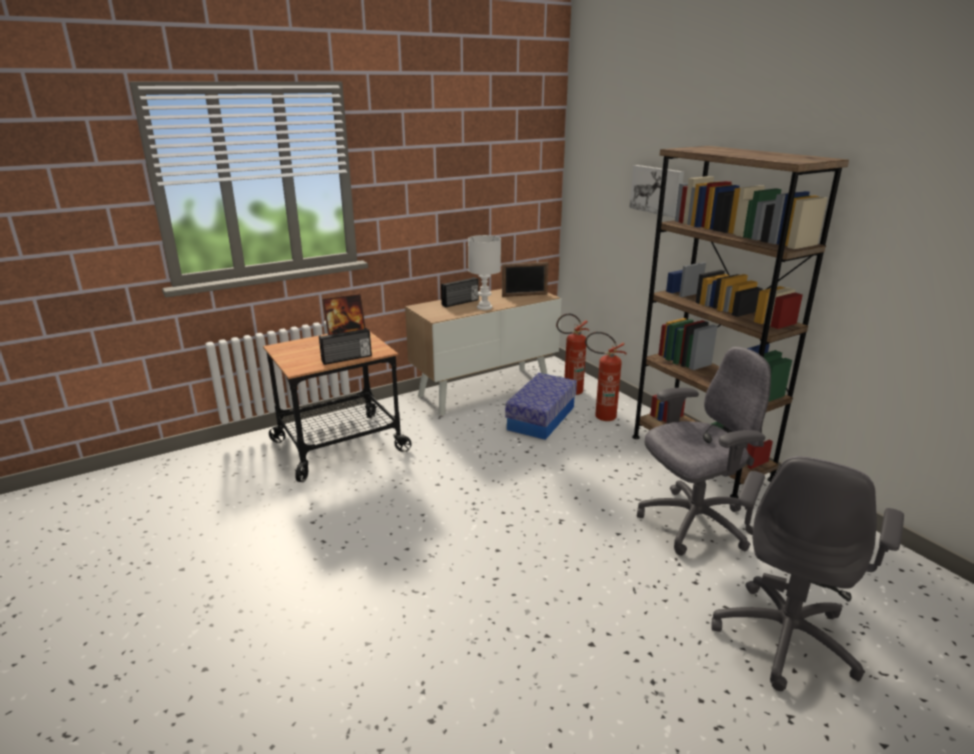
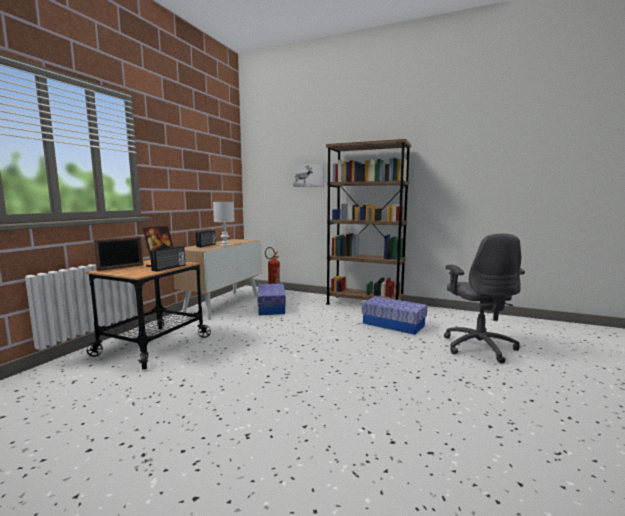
camera: 35 degrees left, 15 degrees down
(524, 295) = (239, 241): picture frame -> picture frame (121, 268)
(600, 416) = (300, 300): fire extinguisher -> none
(692, 523) = (393, 324): grey office chair -> storage box

